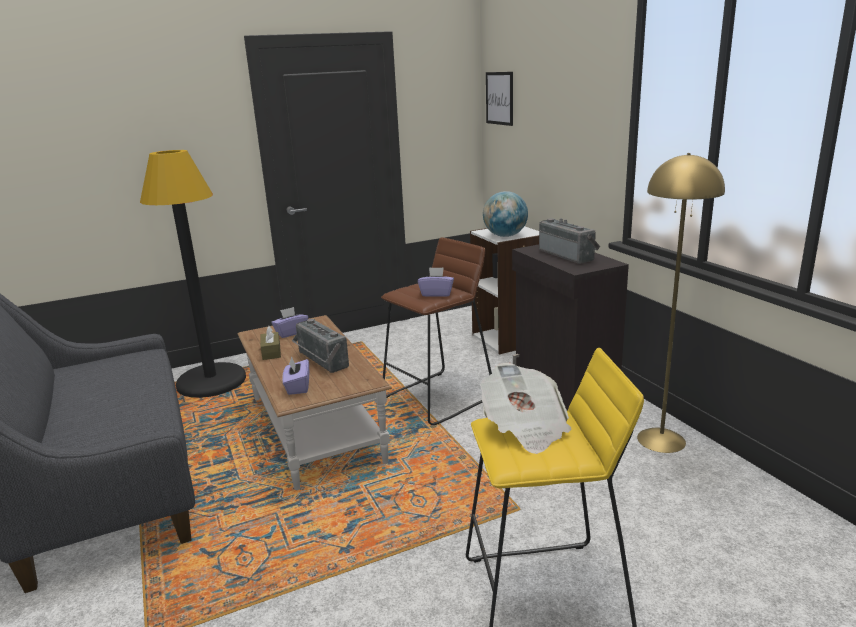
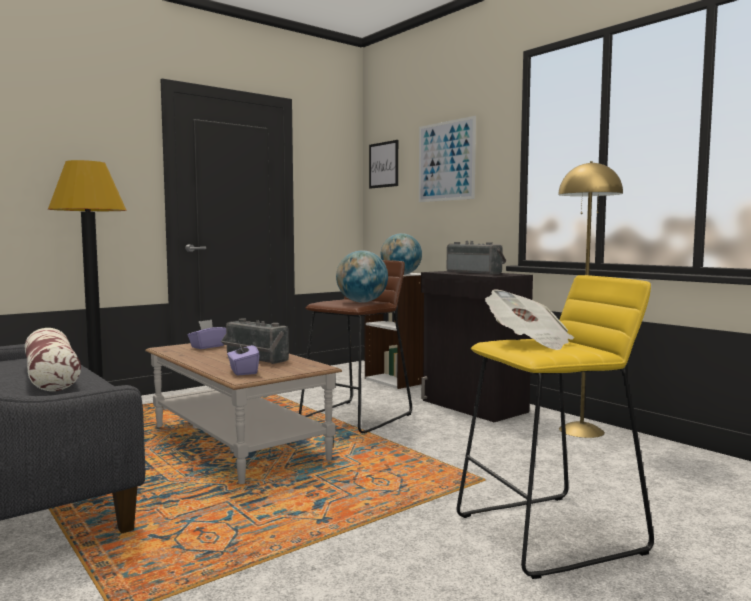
camera: 15 degrees left, 15 degrees down
(131, 393) = (51, 376): none -> pillow
(271, 352) = (195, 356): brown tissue box -> none
(436, 293) = (362, 302): purple tissue box -> globe
(558, 107) = (446, 161): none -> picture

